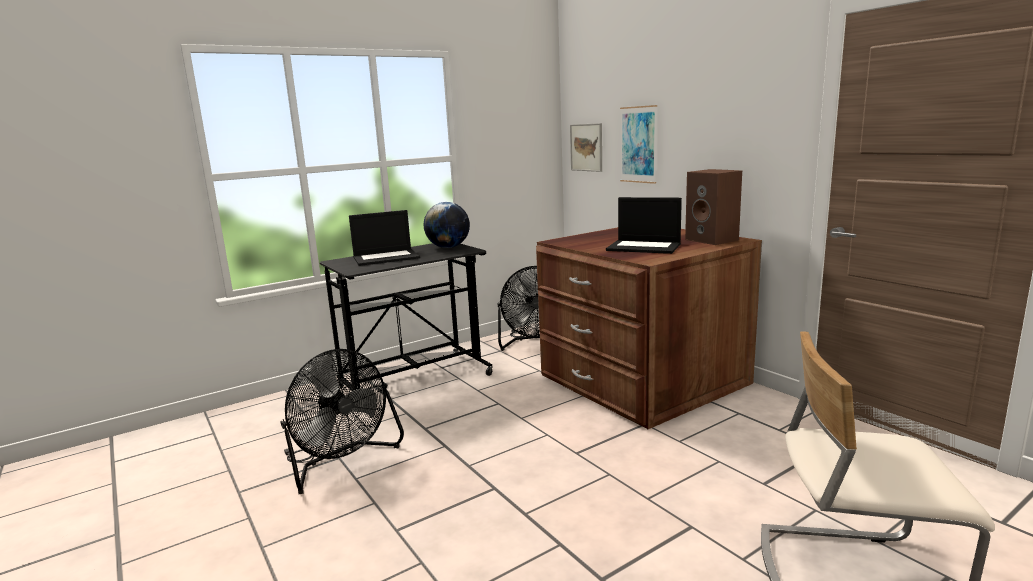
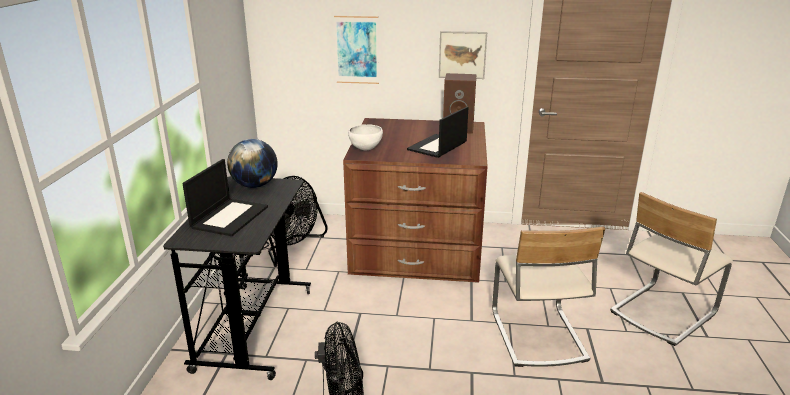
camera: 50 degrees left, 10 degrees up
(574, 239) = (366, 149): none -> white bowl
(586, 147) = (288, 51): picture -> picture (462, 55)
(616, 499) = (537, 335): none -> beige chair
(644, 247) = (437, 146): laptop -> laptop turned 150 degrees clockwise

